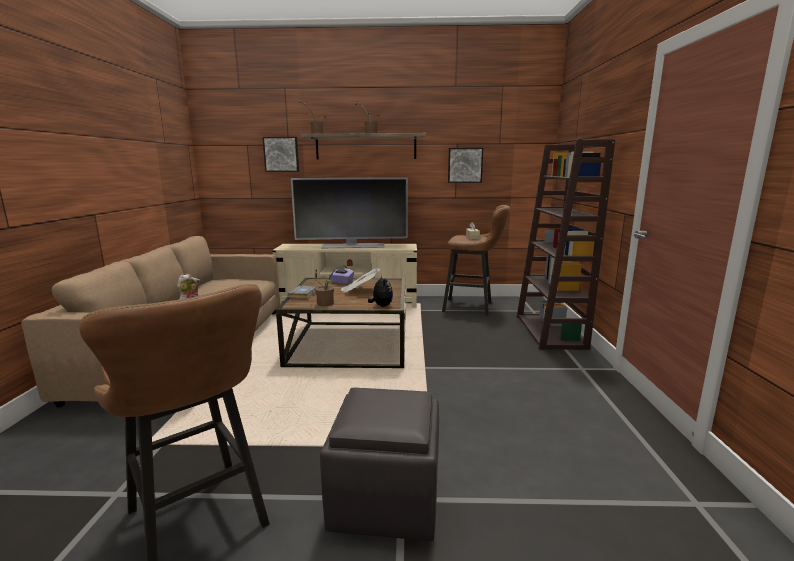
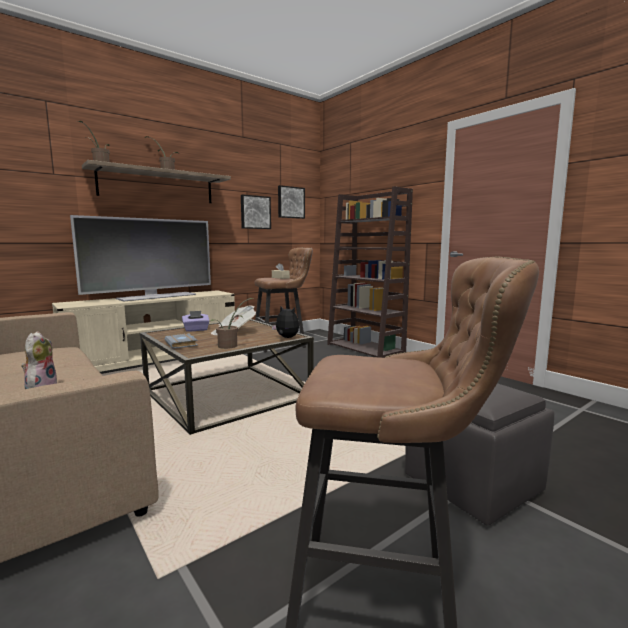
camera: 40 degrees left, 5 degrees down
(281, 154) = (44, 185): picture -> picture (290, 202)

